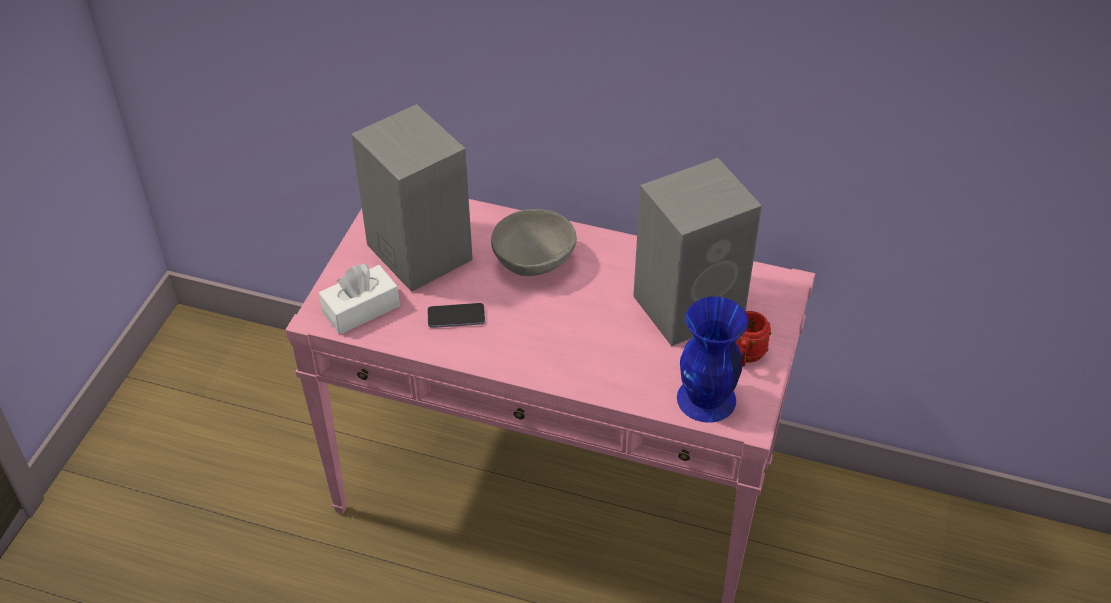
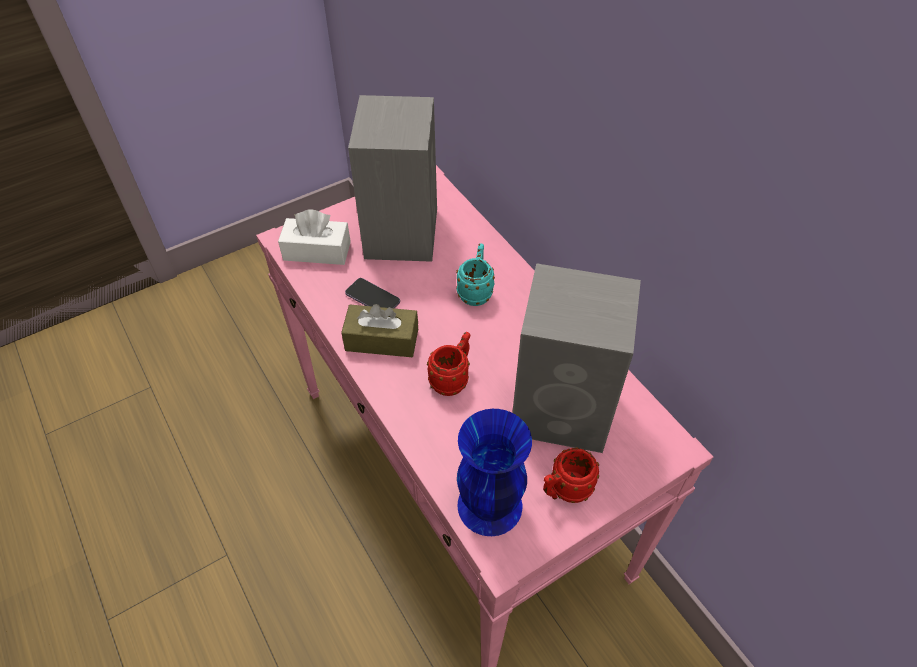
camera: 40 degrees right, 5 degrees up
(501, 343) = (382, 340): none -> brown tissue box
(534, 261) = (476, 291): grey bowl -> turquoise mug
(588, 335) = (452, 379): none -> red mug

